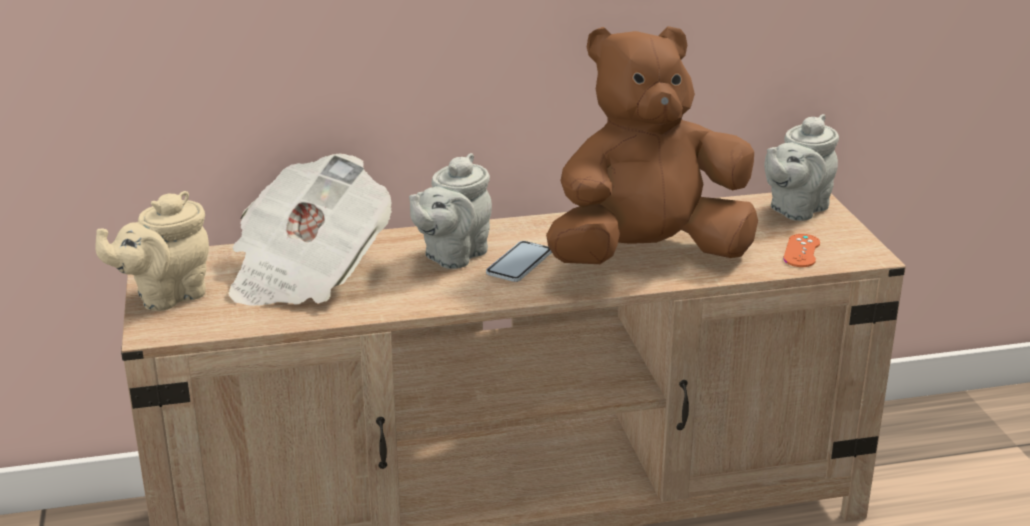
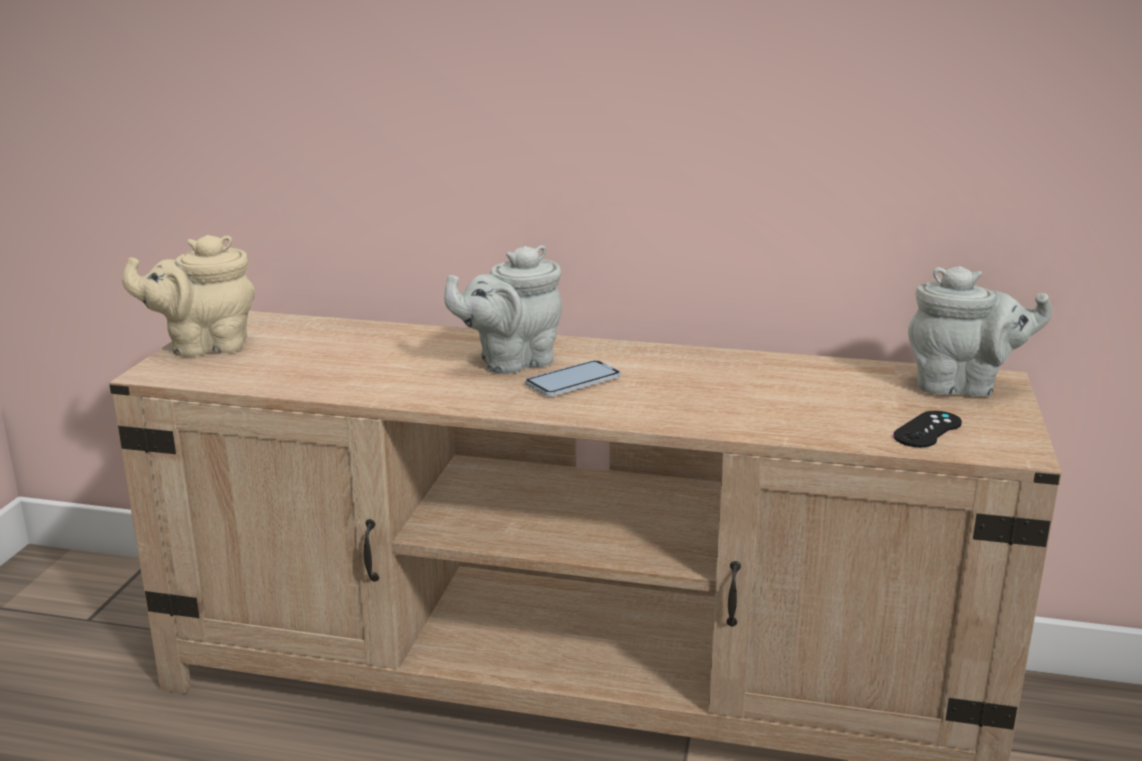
camera: 25 degrees right, 5 degrees down
(306, 273) = (351, 351): newspaper -> none
(647, 256) = (726, 400): brown plush toy -> none
(795, 209) = (962, 387): grey teapot -> grey teapot turned 150 degrees counterclockwise
(801, 251) = (927, 430): orange game controller -> black game controller

